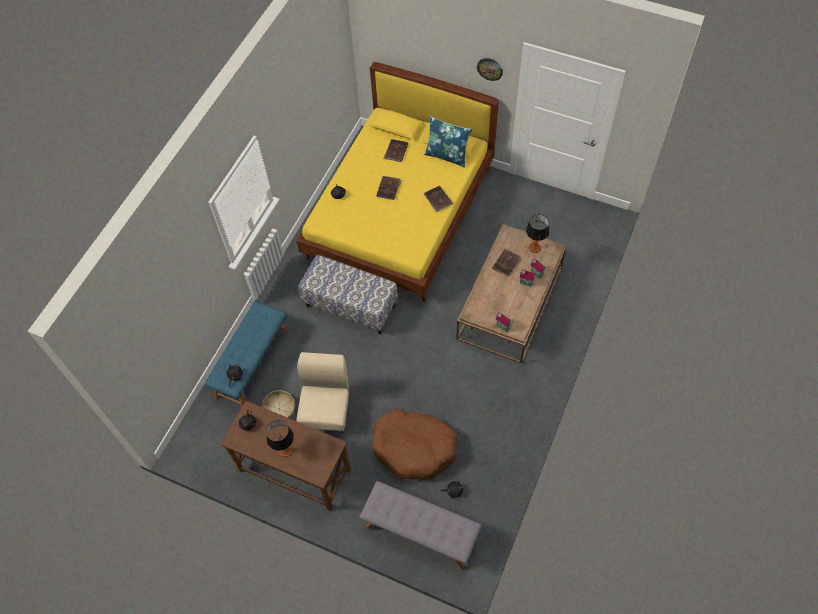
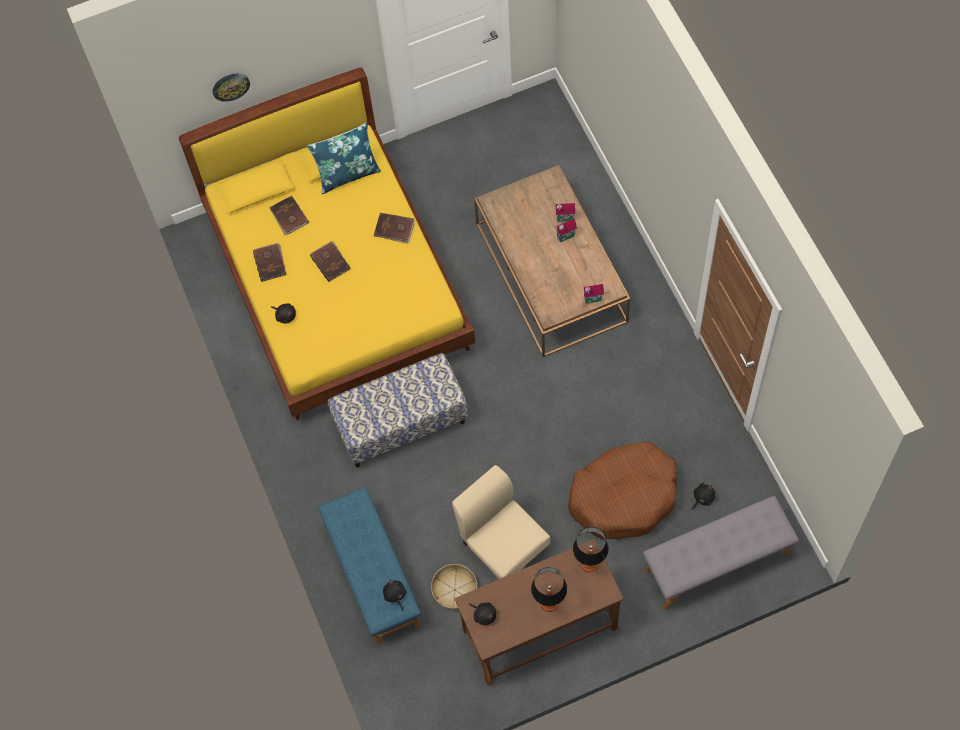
camera: 45 degrees left, 5 degrees up
(490, 68) = (339, 41): wall clock -> wall clock (230, 86)
(507, 263) = (525, 233): brown book -> brown book (270, 263)
(534, 248) = (534, 194): table lamp -> table lamp (589, 563)

